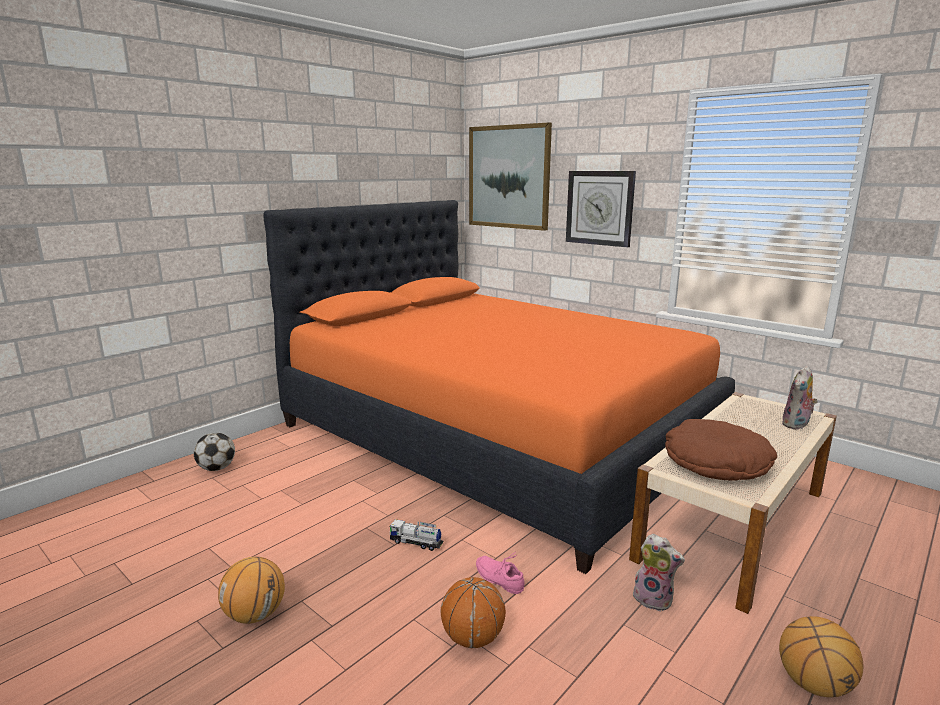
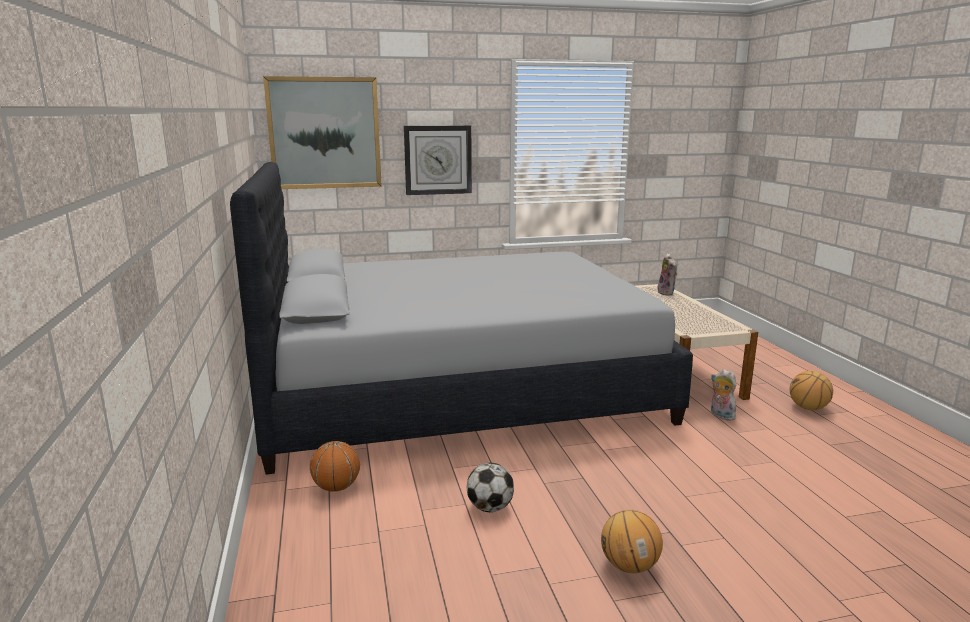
camera: 55 degrees left, 0 degrees up
(217, 468) = (311, 541): football -> football (490, 507)
(416, 543) = (589, 468): toy truck -> none
(473, 638) = (720, 481): basketball -> basketball (336, 487)
(494, 435) = (458, 388): orange bed -> grey bed
(500, 578) = (663, 451): pink shoe -> none
(654, 599) = (720, 415): plush toy -> plush toy turned 105 degrees counterclockwise
(714, 464) = (697, 322): brown pillow -> none

